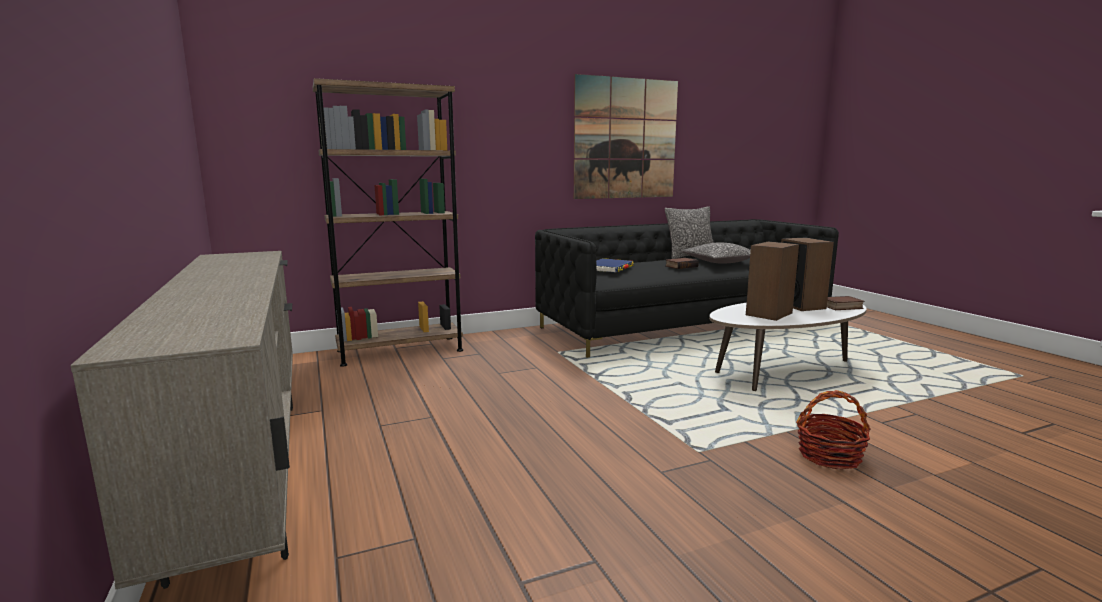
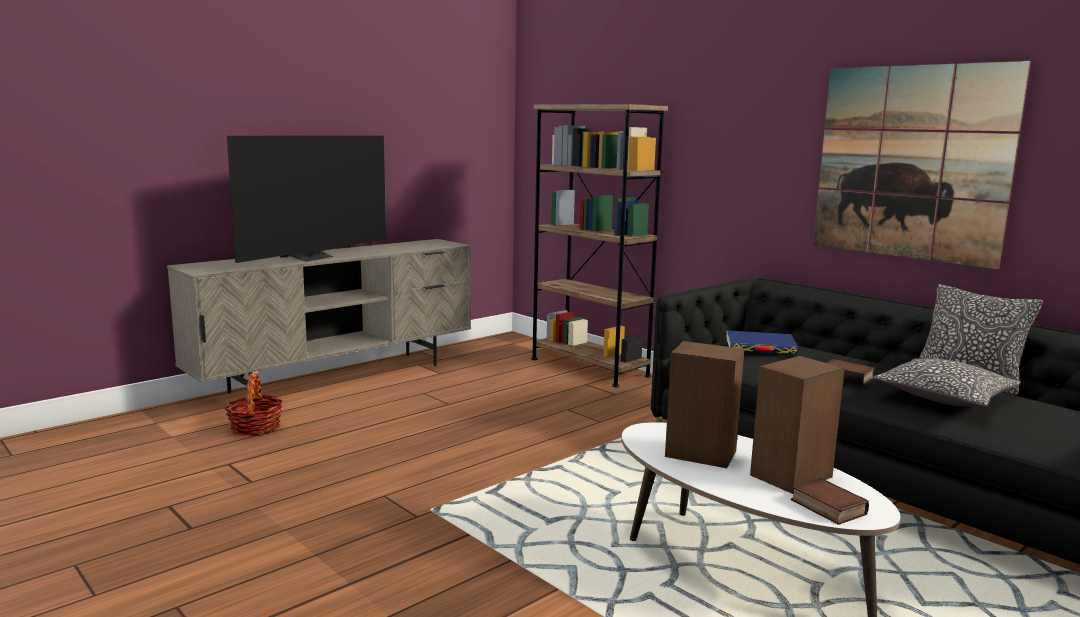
camera: 70 degrees right, 0 degrees up
(228, 291) = (311, 257): none -> television
(829, 456) = (454, 583): basket -> basket (255, 428)

